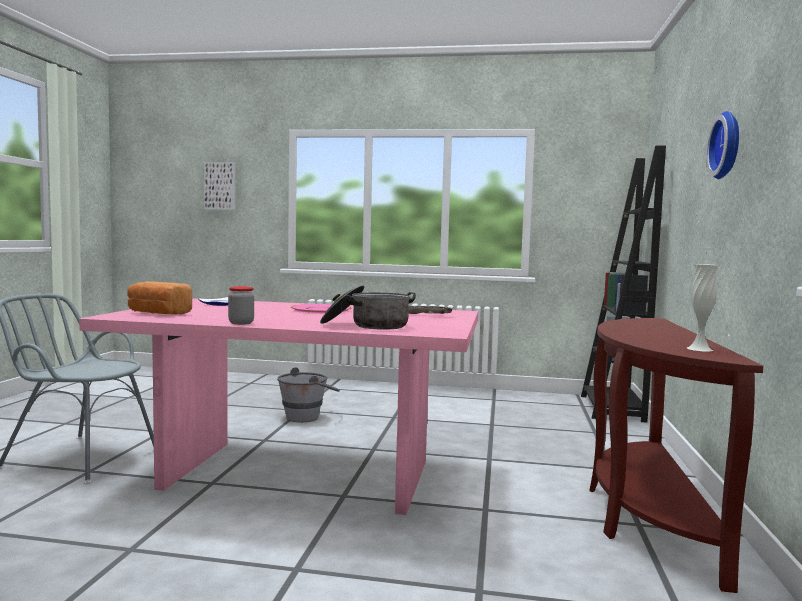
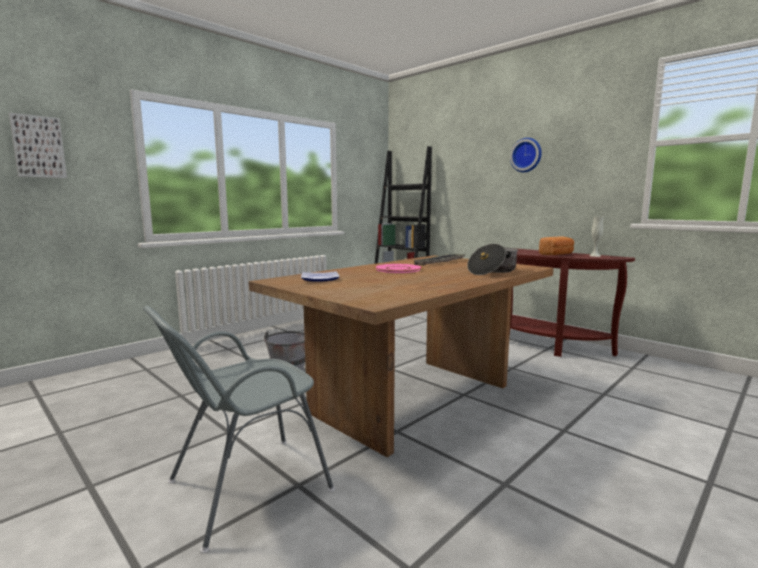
camera: 55 degrees left, 5 degrees up
(157, 313) = (370, 294): bread -> bread (557, 254)
(241, 323) = (460, 285): jar -> none
(301, 474) = (413, 398): pink dining table -> brown dining table

